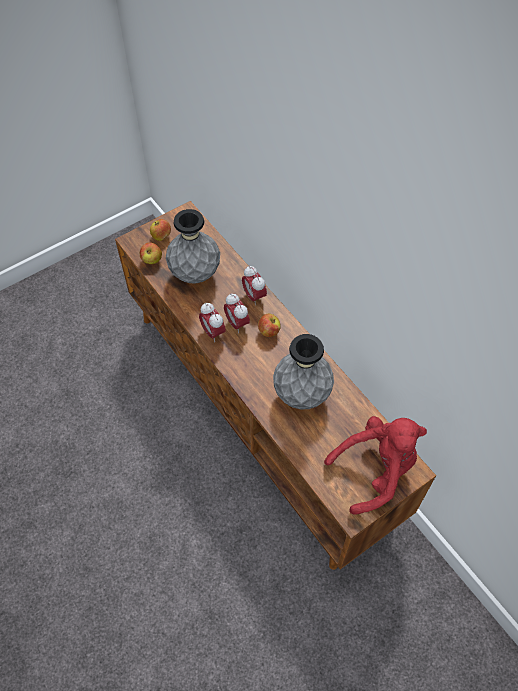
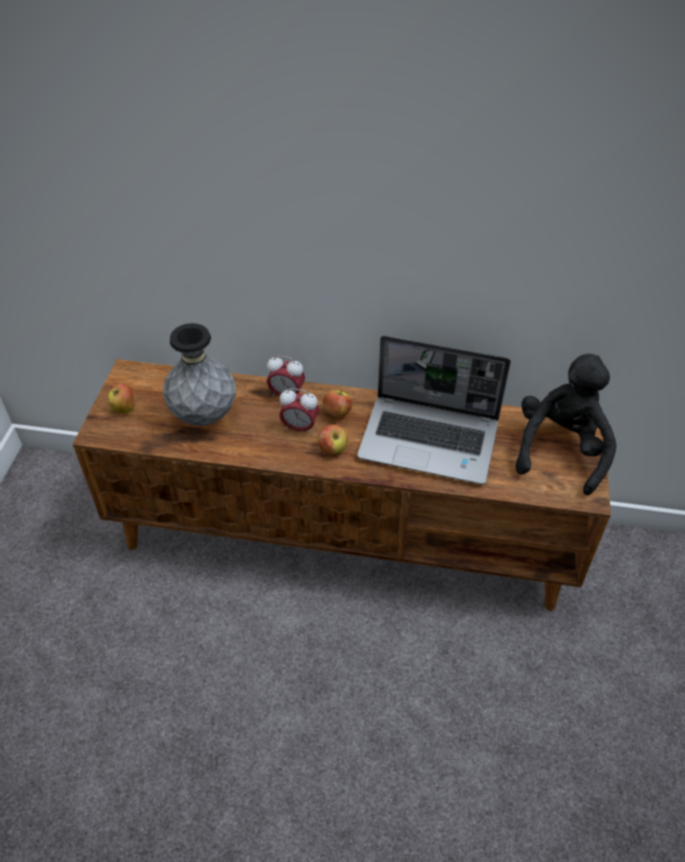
camera: 45 degrees left, 10 degrees down
(152, 260) = (141, 434): apple -> apple (333, 449)
(213, 332) = (286, 451): alarm clock -> none
(302, 394) = (431, 440): grey vase -> laptop
(375, 470) = (560, 449): red plush toy -> black plush toy

